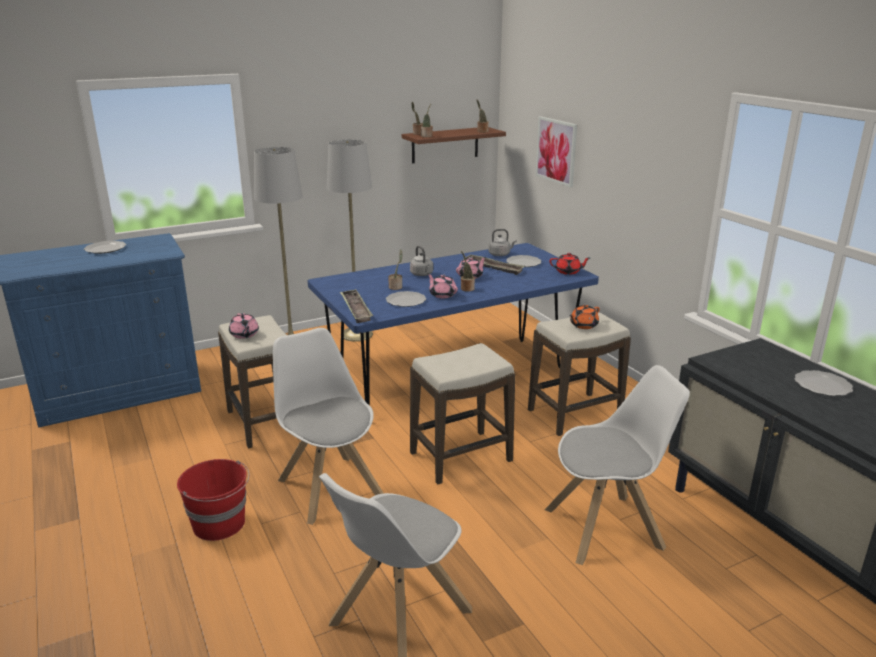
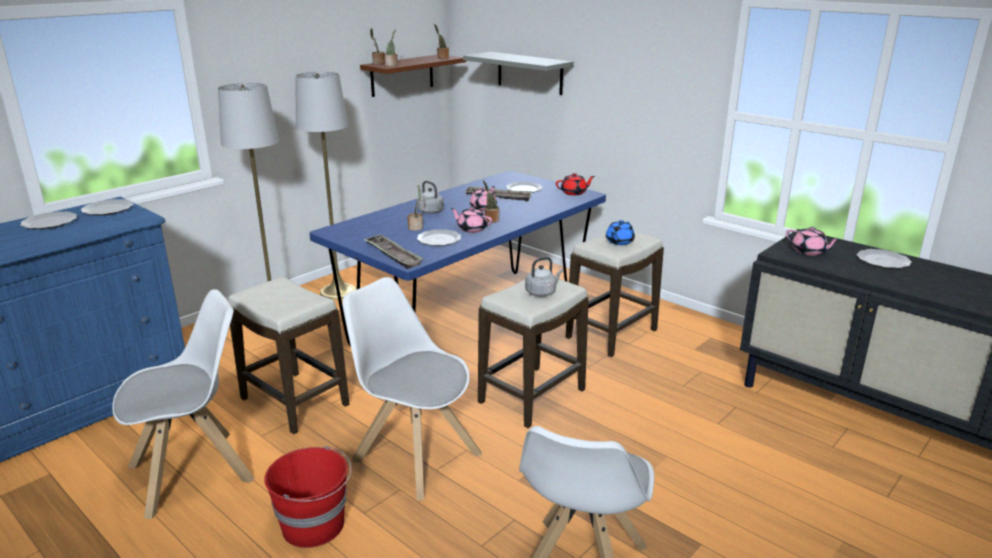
camera: 20 degrees left, 0 degrees up
(151, 243) = (107, 209): none -> plate
(244, 335) = (270, 302): pink teapot -> pink teapot (809, 252)
(500, 254) = (494, 184): grey kettle -> grey kettle (542, 292)
(556, 151) = (529, 73): picture -> grey shelf
(583, 325) = (619, 242): orange teapot -> blue teapot
(607, 528) = (712, 434): chair -> chair (195, 472)

